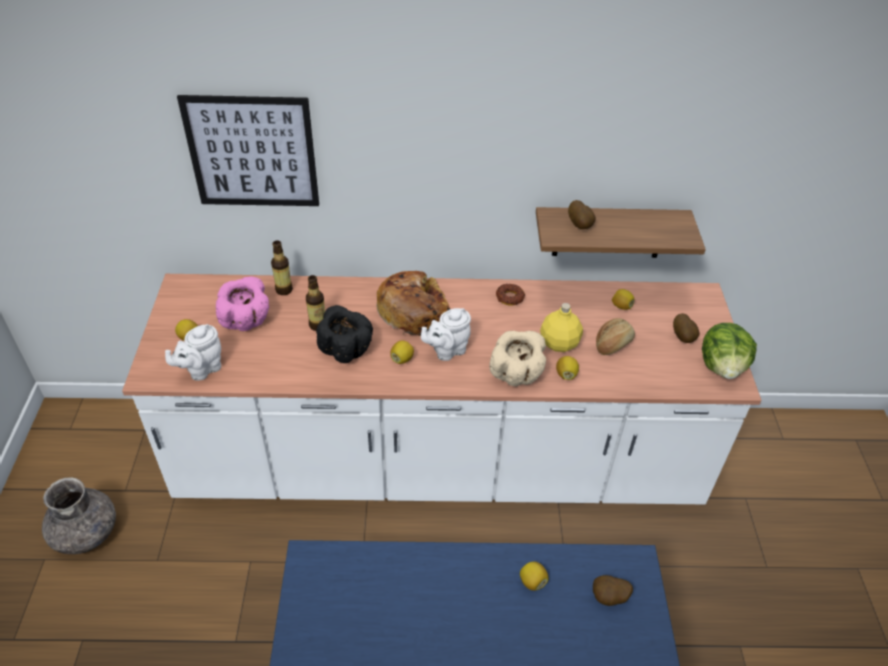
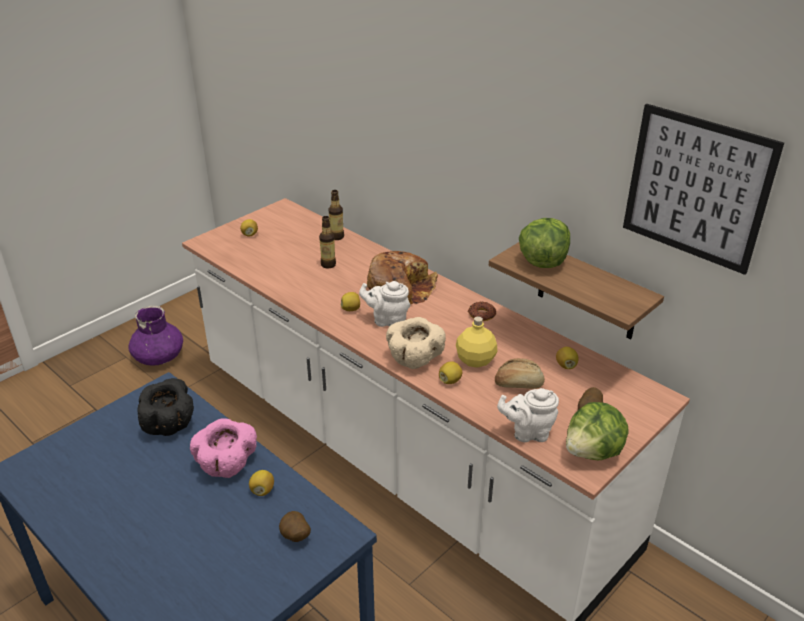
camera: 45 degrees right, 10 degrees down
(86, 532) = (159, 357): grey vase -> purple vase
(201, 369) = (232, 253): white teapot -> white teapot (528, 432)
(247, 320) = (292, 241): pink bowl -> pink bowl (227, 465)
(252, 152) = (341, 114): picture -> picture (696, 188)
(346, 349) = (325, 285): black bowl -> black bowl (170, 424)
(580, 225) = (542, 261): potato -> lettuce

